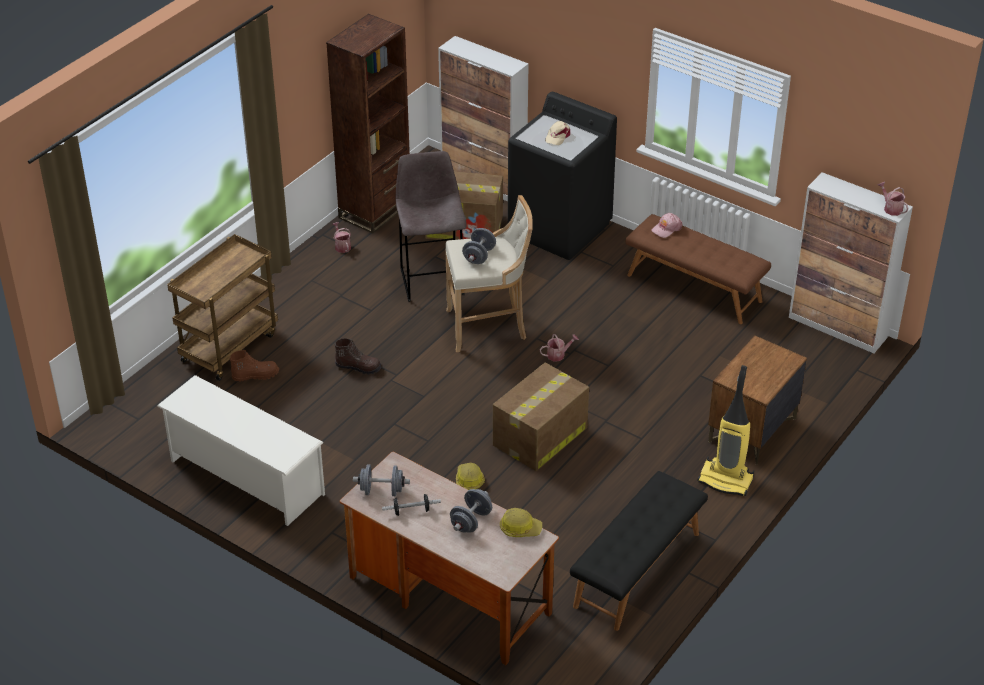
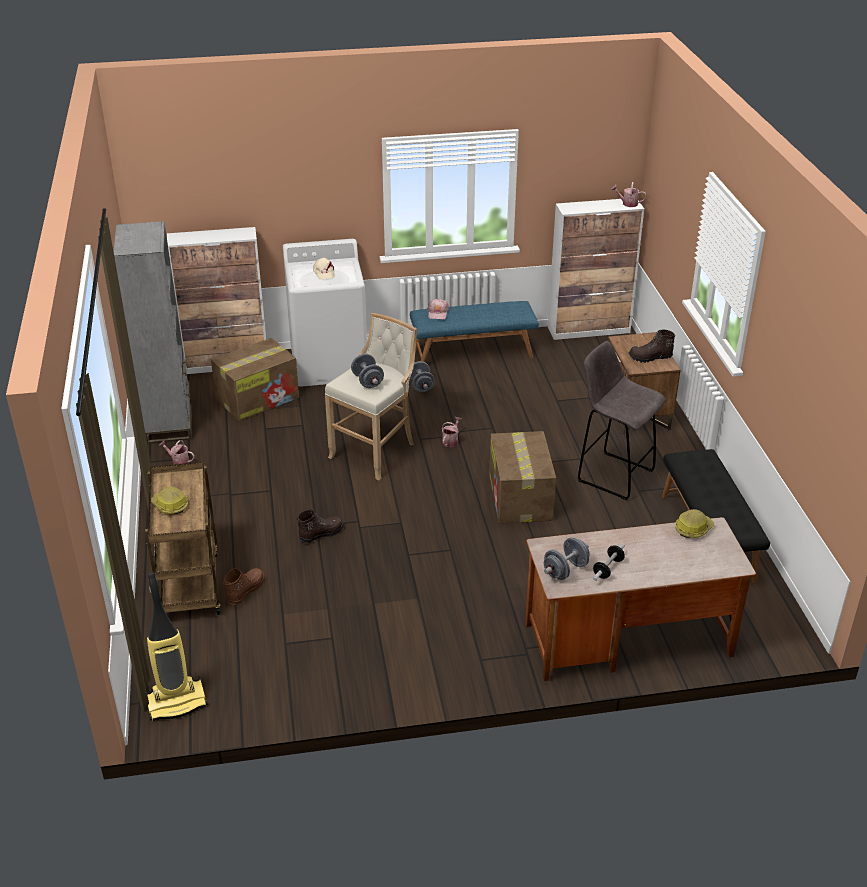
camera: 45 degrees left, 5 degrees down
(245, 477) = (352, 669): white shoe rack -> none
(375, 210) = (169, 423): brown bookcase -> grey bookcase
(432, 280) = (287, 445): grey stool -> grey stool (613, 475)
(469, 480) = (518, 556): hard hat -> hard hat (170, 506)
(471, 521) = (656, 547): grey dumbbell -> grey dumbbell (421, 386)
(560, 229) = (329, 365): black washing machine -> white washing machine
(694, 287) = (472, 353): brown bench -> blue bench
(726, 480) = (668, 450): vacuum cleaner -> vacuum cleaner (177, 701)
(758, 377) = (650, 358): none -> brown boot

